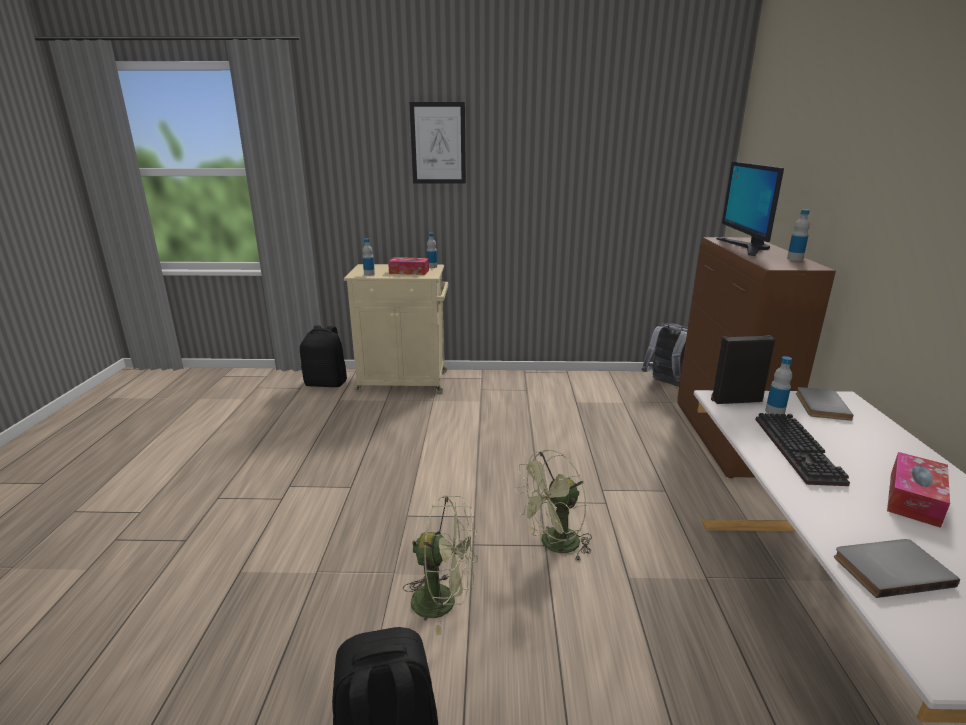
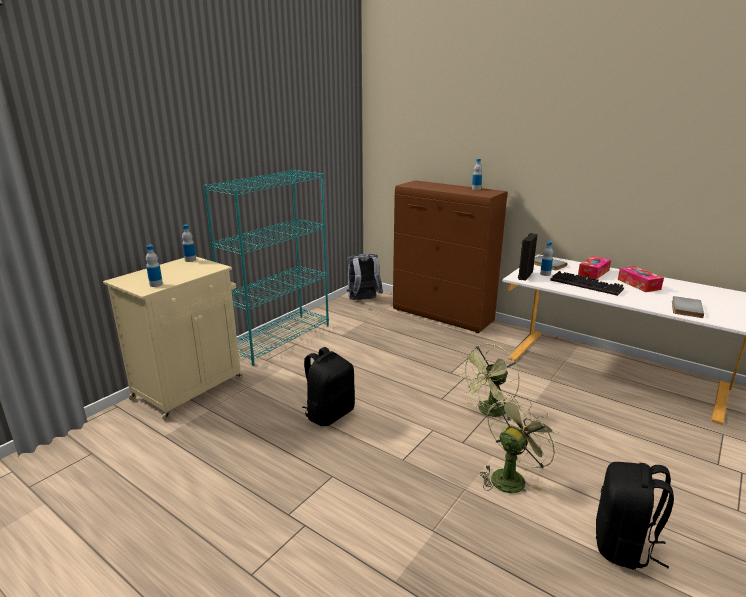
camera: 55 degrees left, 0 degrees up
(326, 383) = (113, 432): black backpack -> black backpack (329, 414)
(409, 272) = (186, 270): tissue box -> tissue box (593, 273)
(438, 143) = (170, 131): picture -> none
(523, 379) = (279, 338): none -> turquoise bookcase
(554, 545) = (489, 412): green fan -> green fan turned 45 degrees clockwise
(745, 247) = (437, 187): monitor -> none

